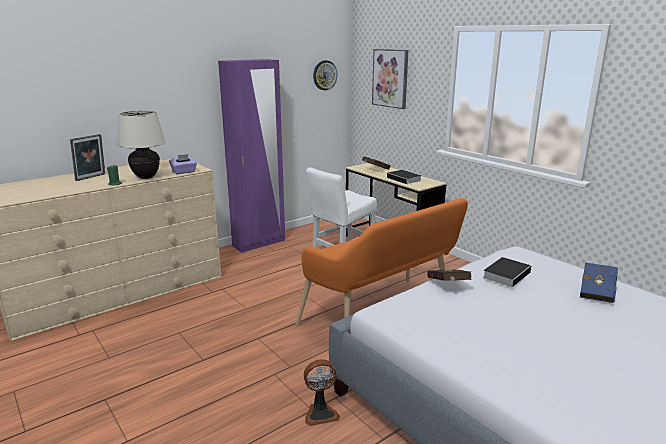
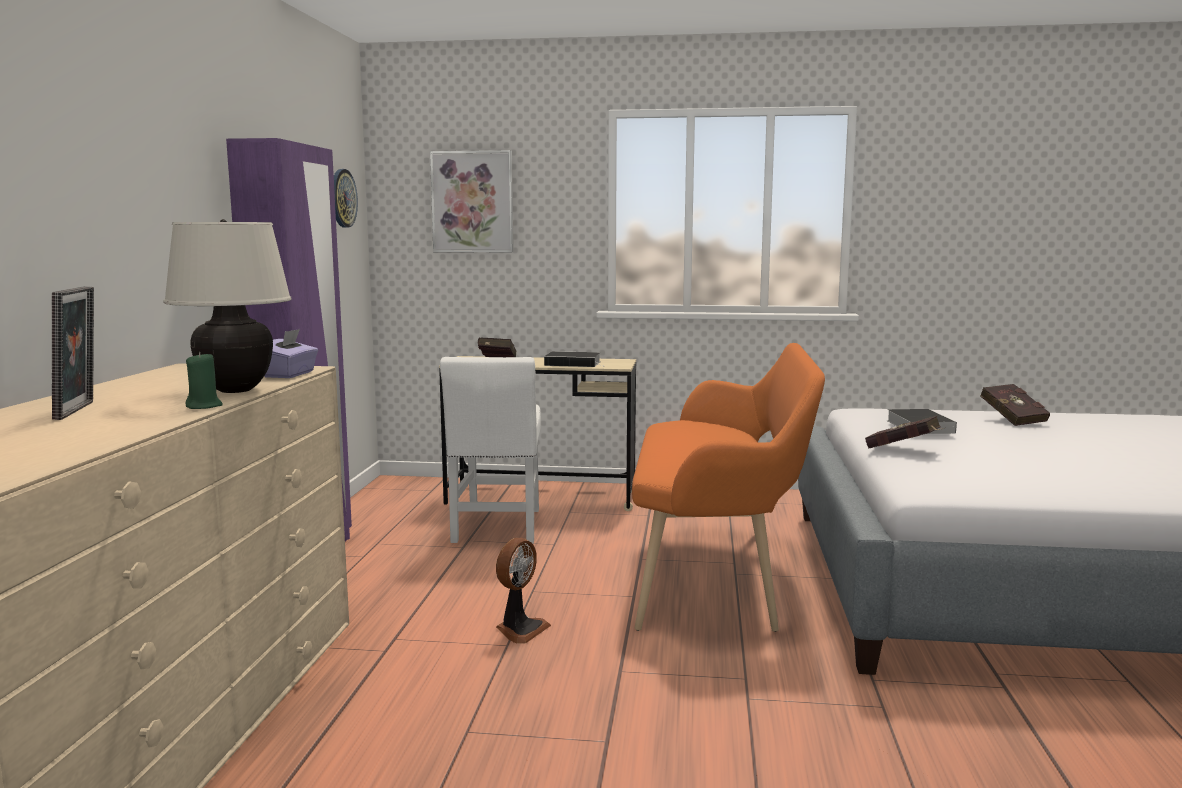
camera: 45 degrees left, 10 degrees down
(320, 413) = (899, 703): fan -> fan (520, 629)
(597, 292) = (1011, 419): blue book -> red book

